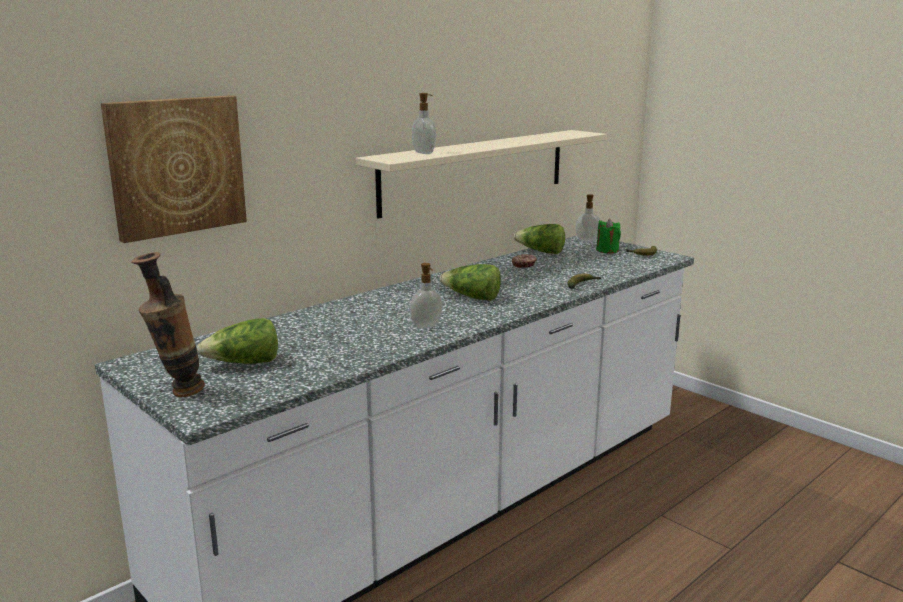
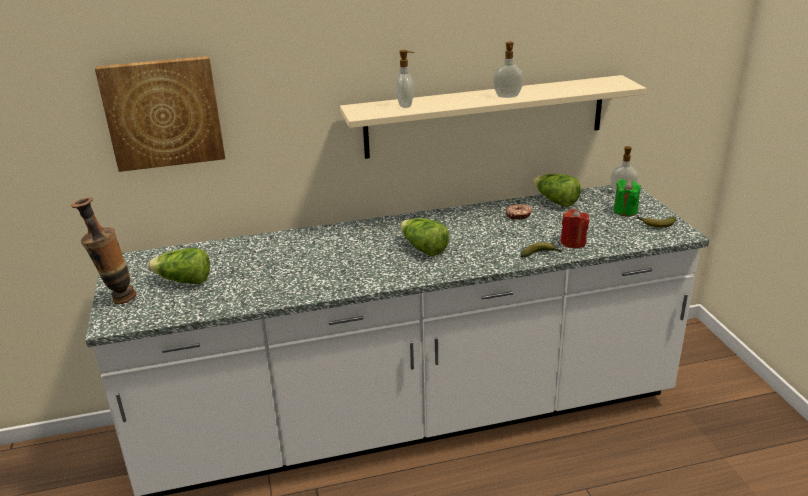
camera: 30 degrees right, 10 degrees up
(427, 326) = (348, 274): soap dispenser -> soap dispenser (507, 96)
(596, 274) = (573, 242): none -> red candle

